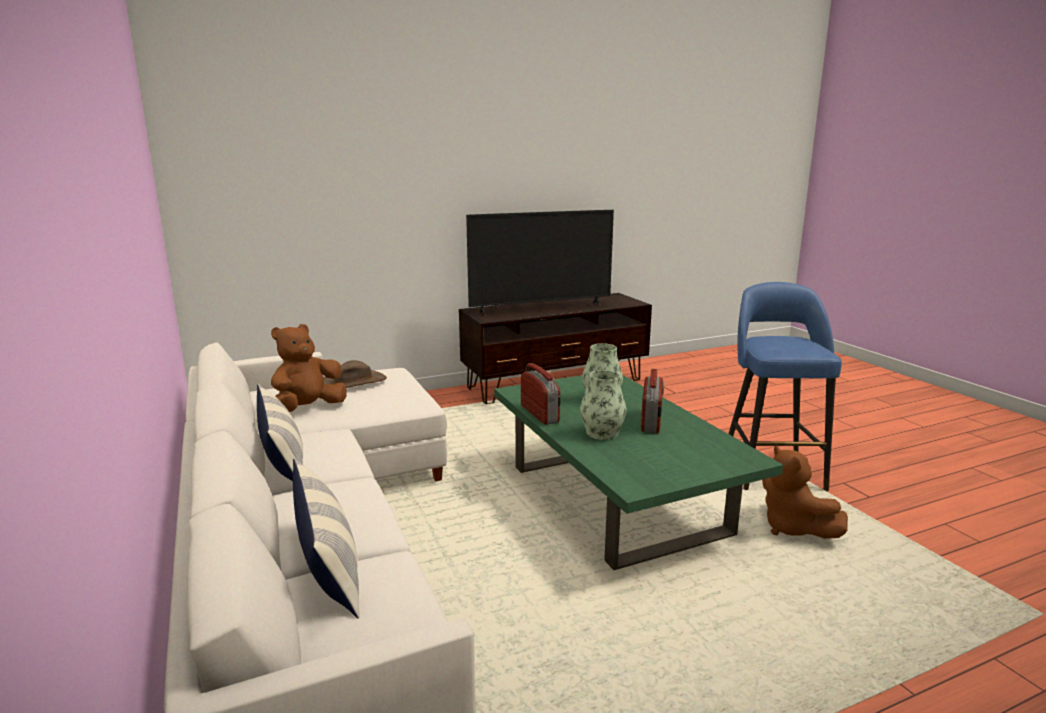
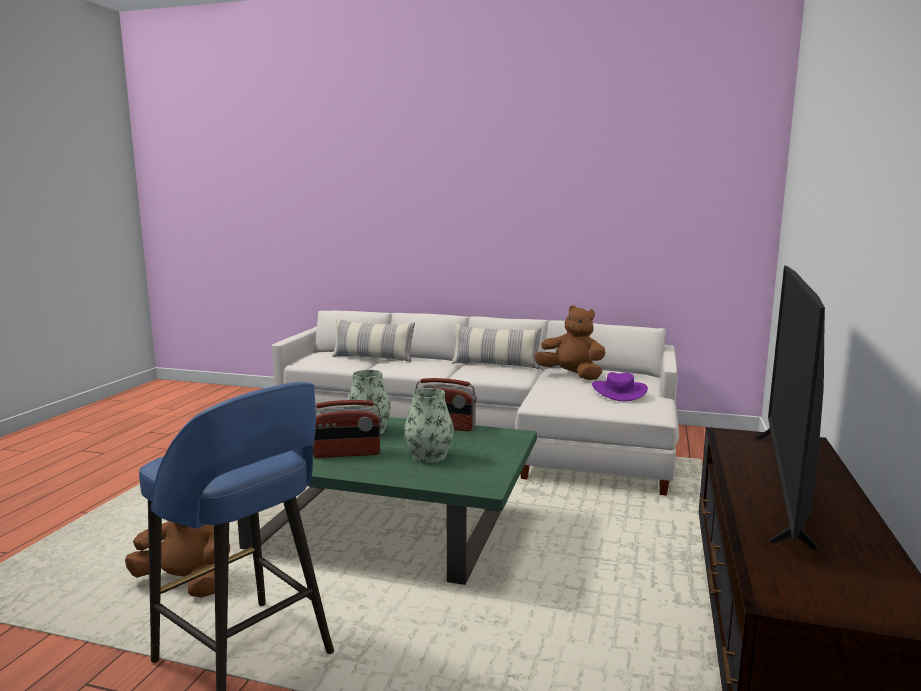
camera: 130 degrees right, 5 degrees down
(308, 409) = (572, 375): brown plush toy -> brown plush toy turned 45 degrees counterclockwise
(353, 382) = (619, 392): brown hat -> purple hat
(651, 422) = (347, 454): radio -> radio turned 60 degrees counterclockwise

